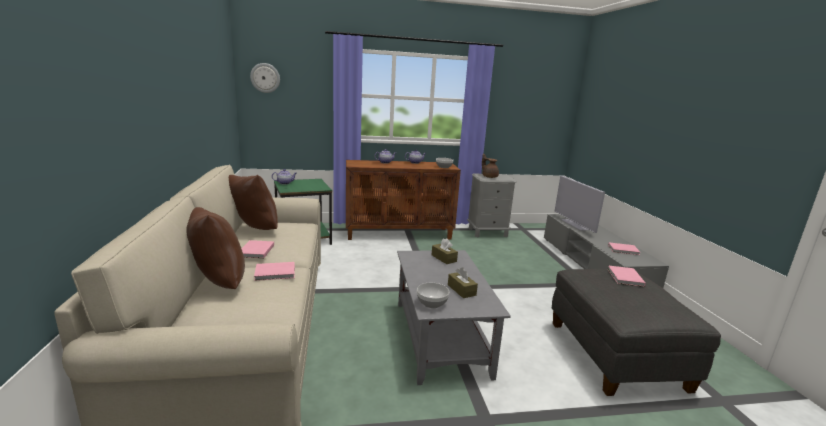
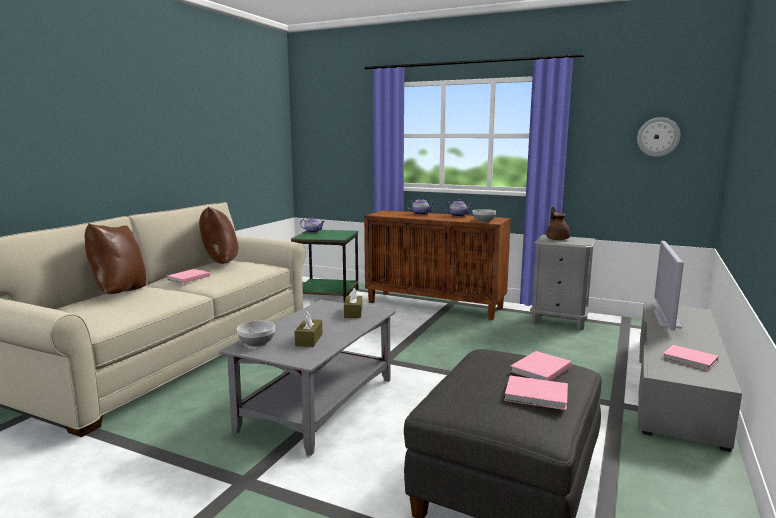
camera: 35 degrees right, 5 degrees down
(265, 78) = (315, 123): wall clock -> wall clock (658, 137)
(276, 273) = (169, 293): pink book -> pink book (538, 396)

